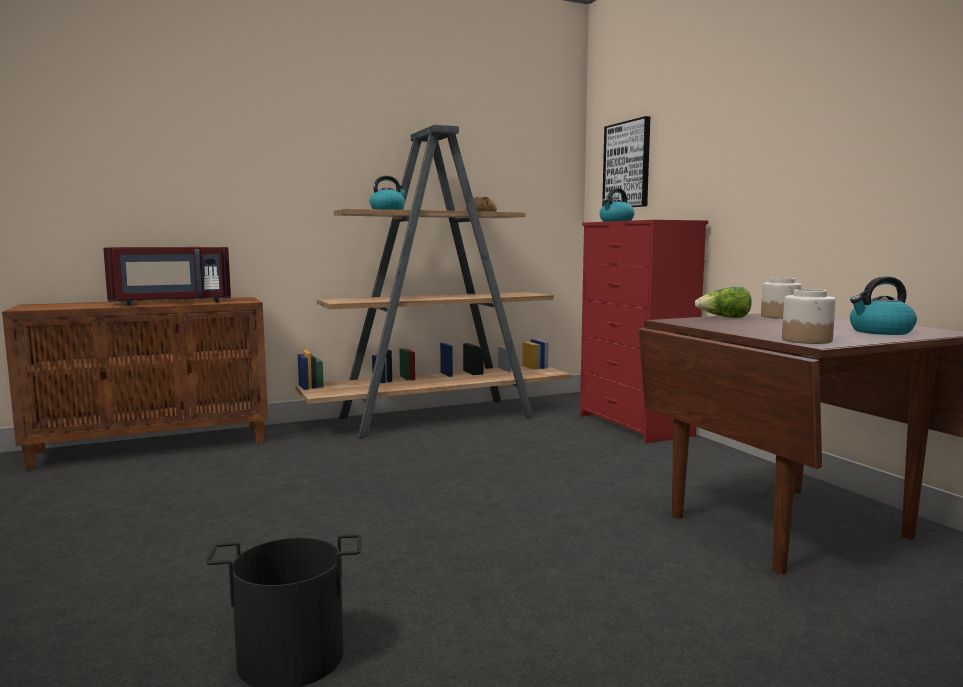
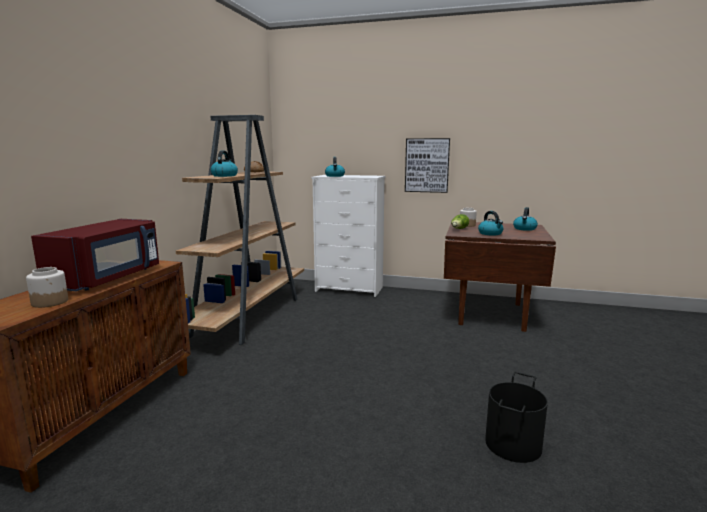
camera: 50 degrees left, 5 degrees up
(627, 165) = (315, 139): picture -> picture (427, 165)
(634, 425) = (349, 289): red dresser -> white dresser
(747, 327) = (490, 233): none -> kettle
(807, 340) = (535, 237): jar -> jar (50, 302)

